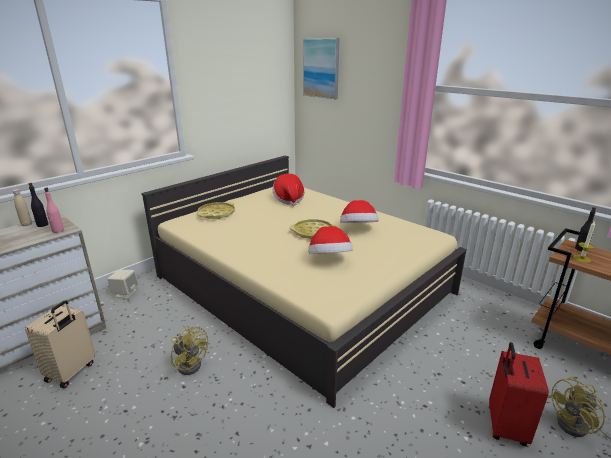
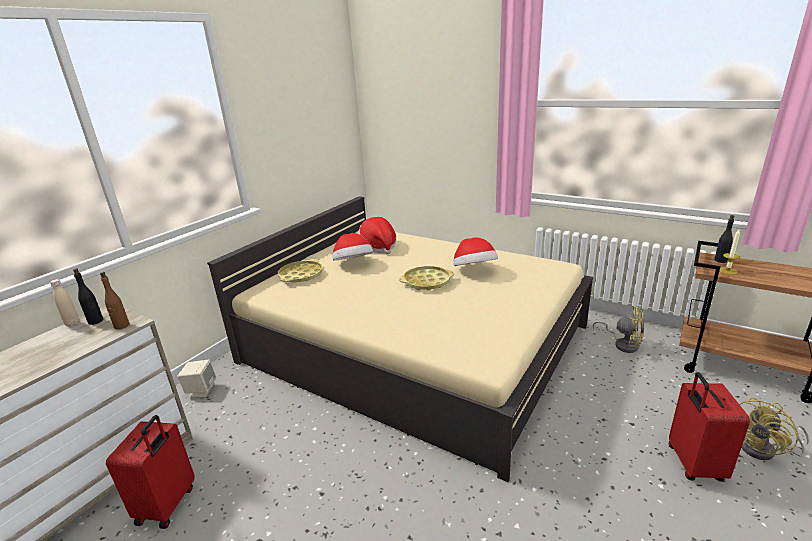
camera: 10 degrees left, 0 degrees up
(58, 230) = (121, 326): pink bottle -> brown bottle
(72, 372) = (168, 505): beige suitcase -> red suitcase
(190, 363) = (319, 462): yellow fan -> yellow fan (623, 344)
(321, 68) = (392, 91): picture -> none
(329, 259) = (461, 310): hat -> hat (353, 264)

